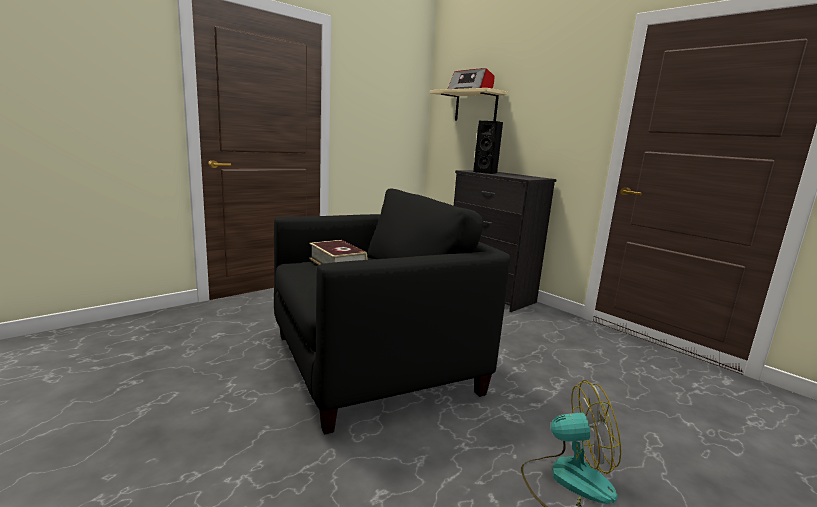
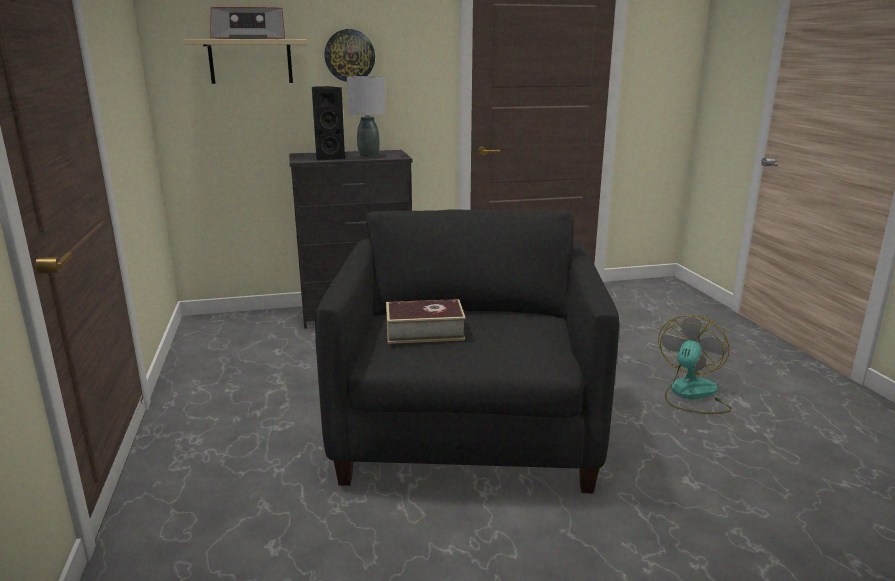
camera: 60 degrees left, 5 degrees up
(513, 176) = (368, 156): none -> grey table lamp
(533, 102) = (349, 56): none -> wall clock

